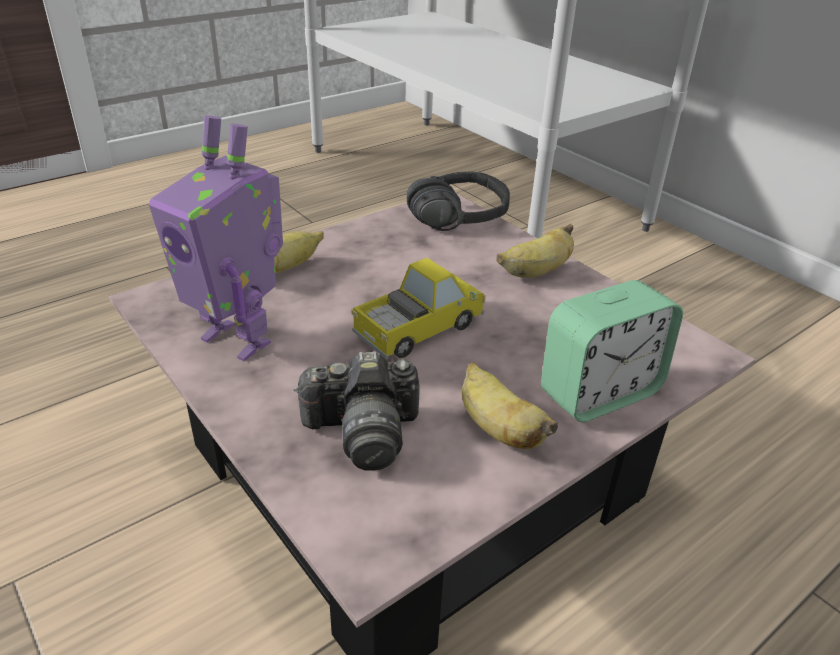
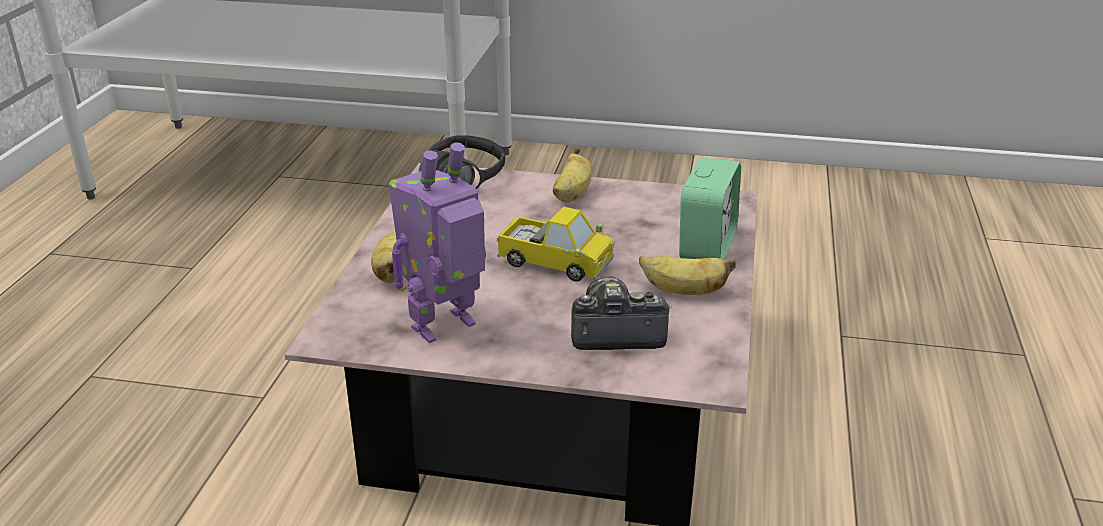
camera: 40 degrees left, 5 degrees down
(239, 338) = (445, 327): toy robot -> toy robot turned 150 degrees clockwise
(363, 432) = (615, 333): camera -> camera turned 135 degrees counterclockwise
(419, 330) = (555, 263): toy truck -> toy truck turned 105 degrees clockwise

